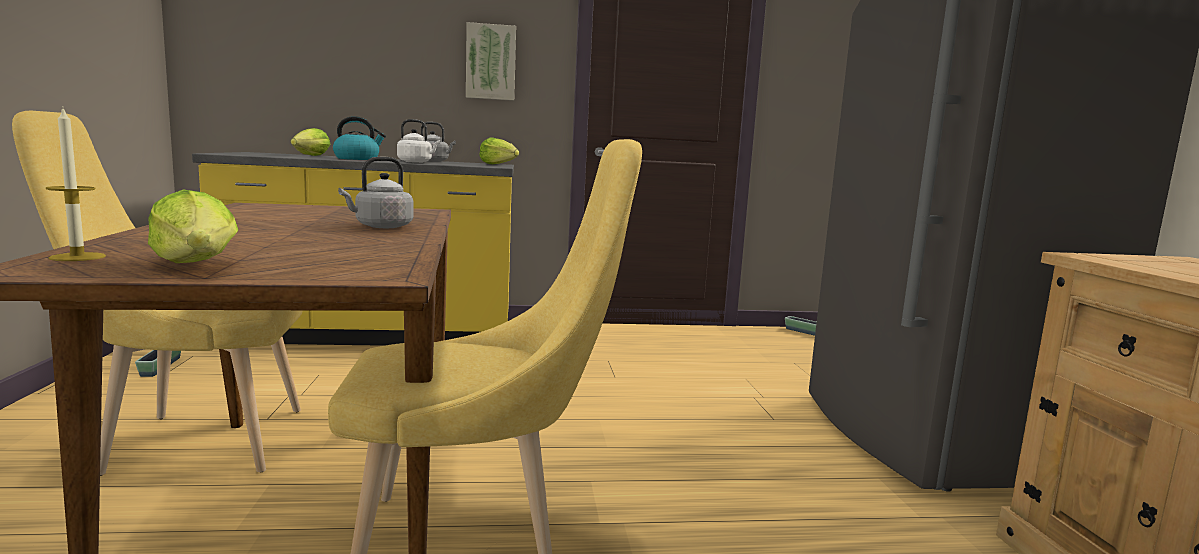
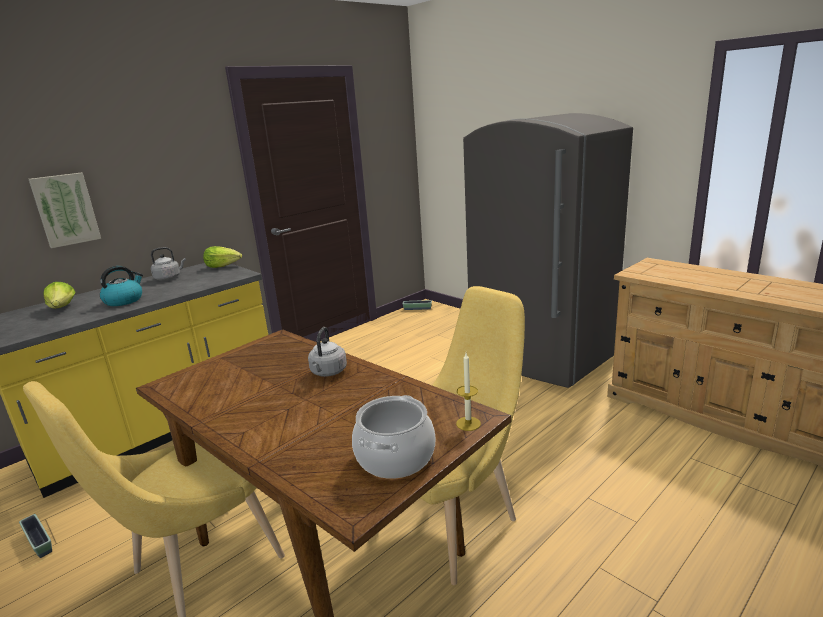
camera: 35 degrees left, 10 degrees up
(77, 257) = (327, 487): candle -> candle (468, 423)
(198, 265) = (394, 457): lettuce -> cooking pot
(416, 162) = (177, 288): white kettle -> none
(491, 62) = (179, 183): picture -> picture (65, 209)

